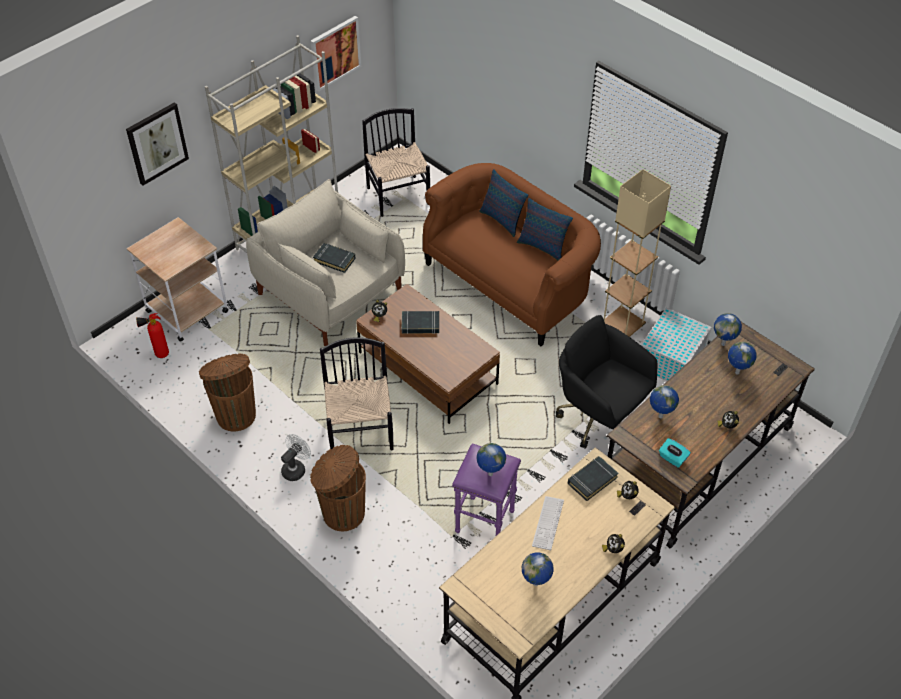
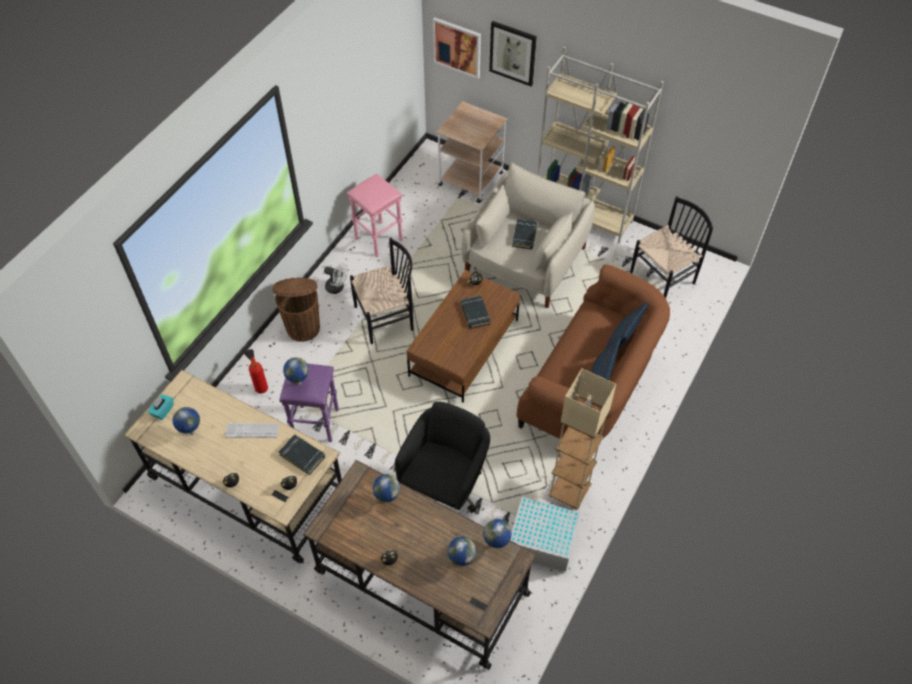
camera: 75 degrees right, 5 degrees up
(158, 354) = (422, 177): fire extinguisher -> fire extinguisher (260, 386)
(235, 414) = (378, 237): brown trash can -> pink stool
(335, 53) = (697, 129): picture -> picture (457, 47)
(672, 458) = (340, 517): turquoise tissue box -> turquoise tissue box (162, 410)

